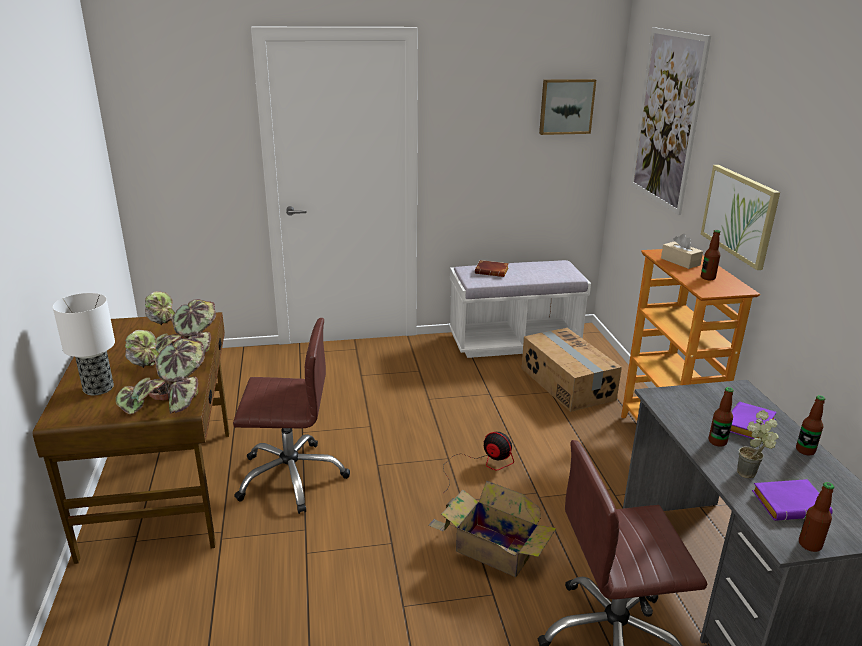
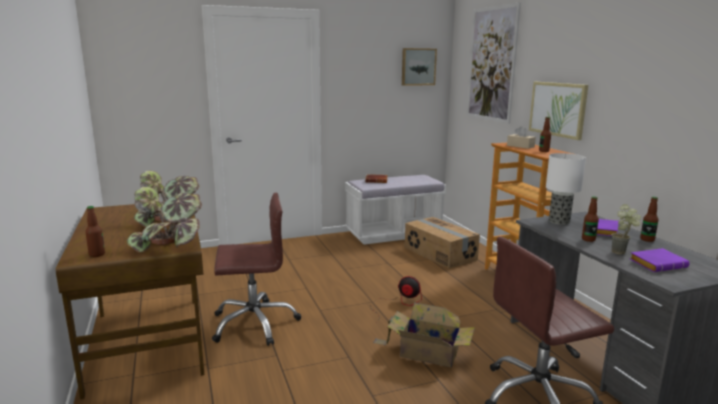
camera: 10 degrees left, 10 degrees down
(97, 388) = (105, 241): table lamp -> table lamp (558, 221)
(809, 545) = (685, 282): bottle -> bottle (97, 254)

